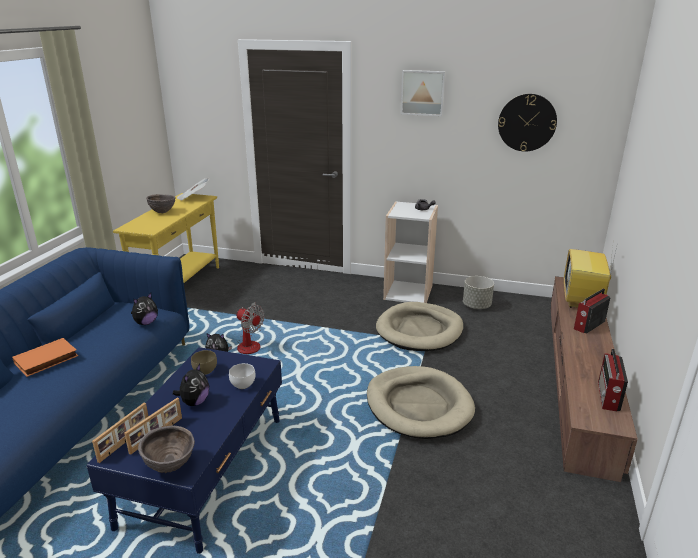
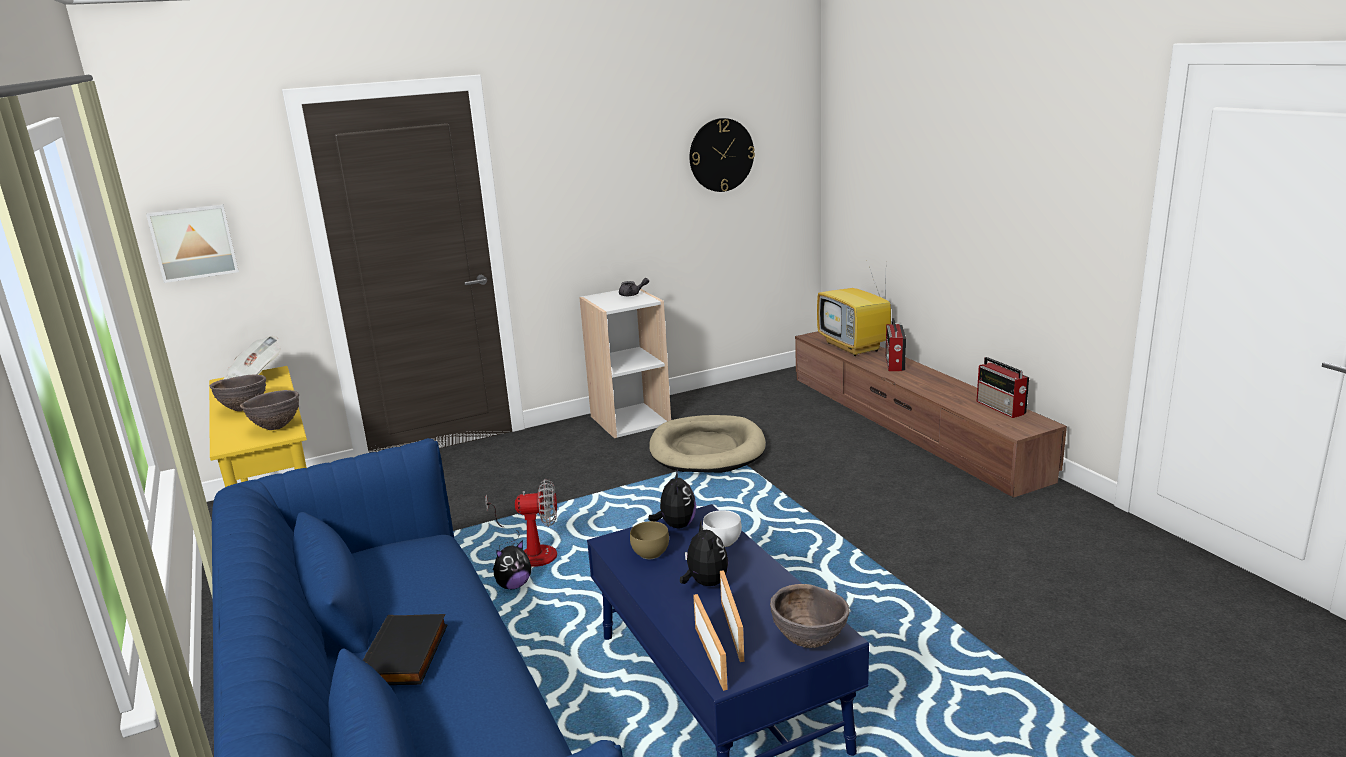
camera: 40 degrees left, 5 degrees down
(46, 360) = (406, 655): orange book -> black book
(146, 323) = (444, 556): plush toy -> plush toy (676, 525)
(153, 226) = (276, 427): none -> brown bowl
(418, 405) = (823, 512): beige dog bed -> none
(423, 92) = (592, 135): picture -> picture (193, 242)
(477, 306) = (725, 404): grey planter -> none

